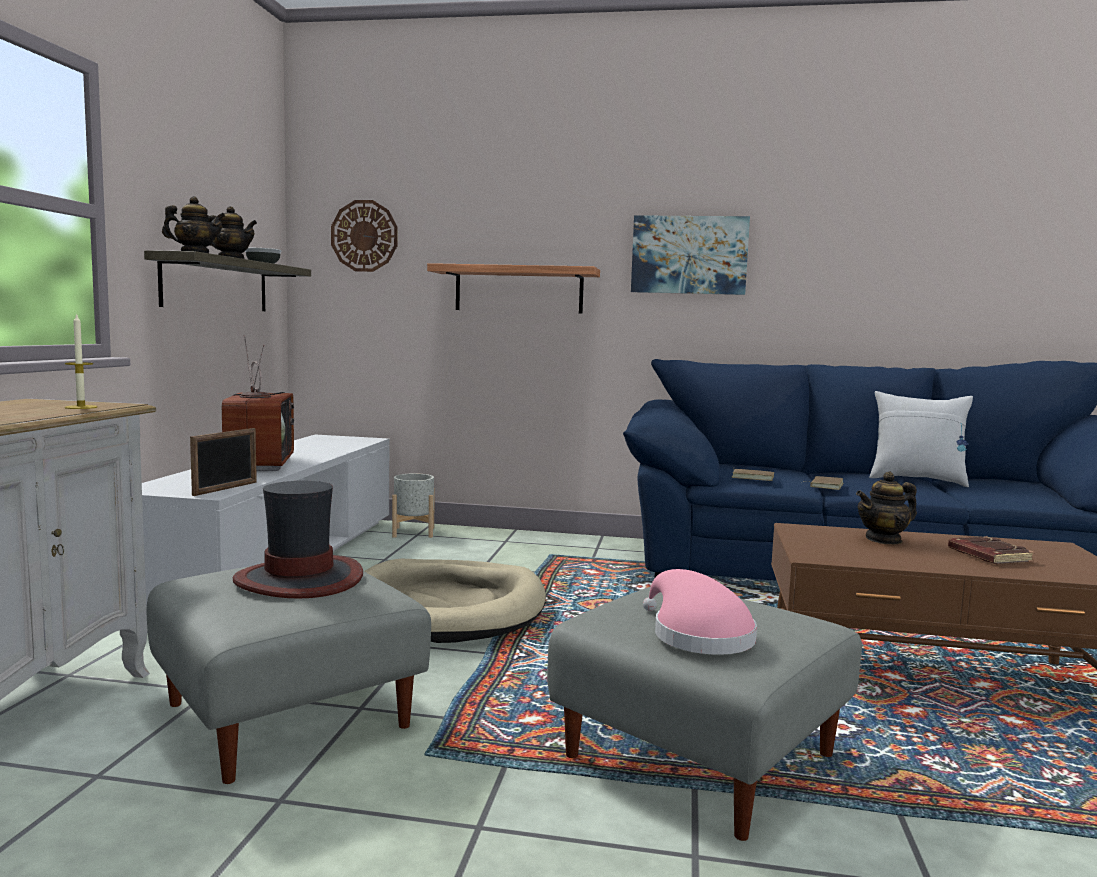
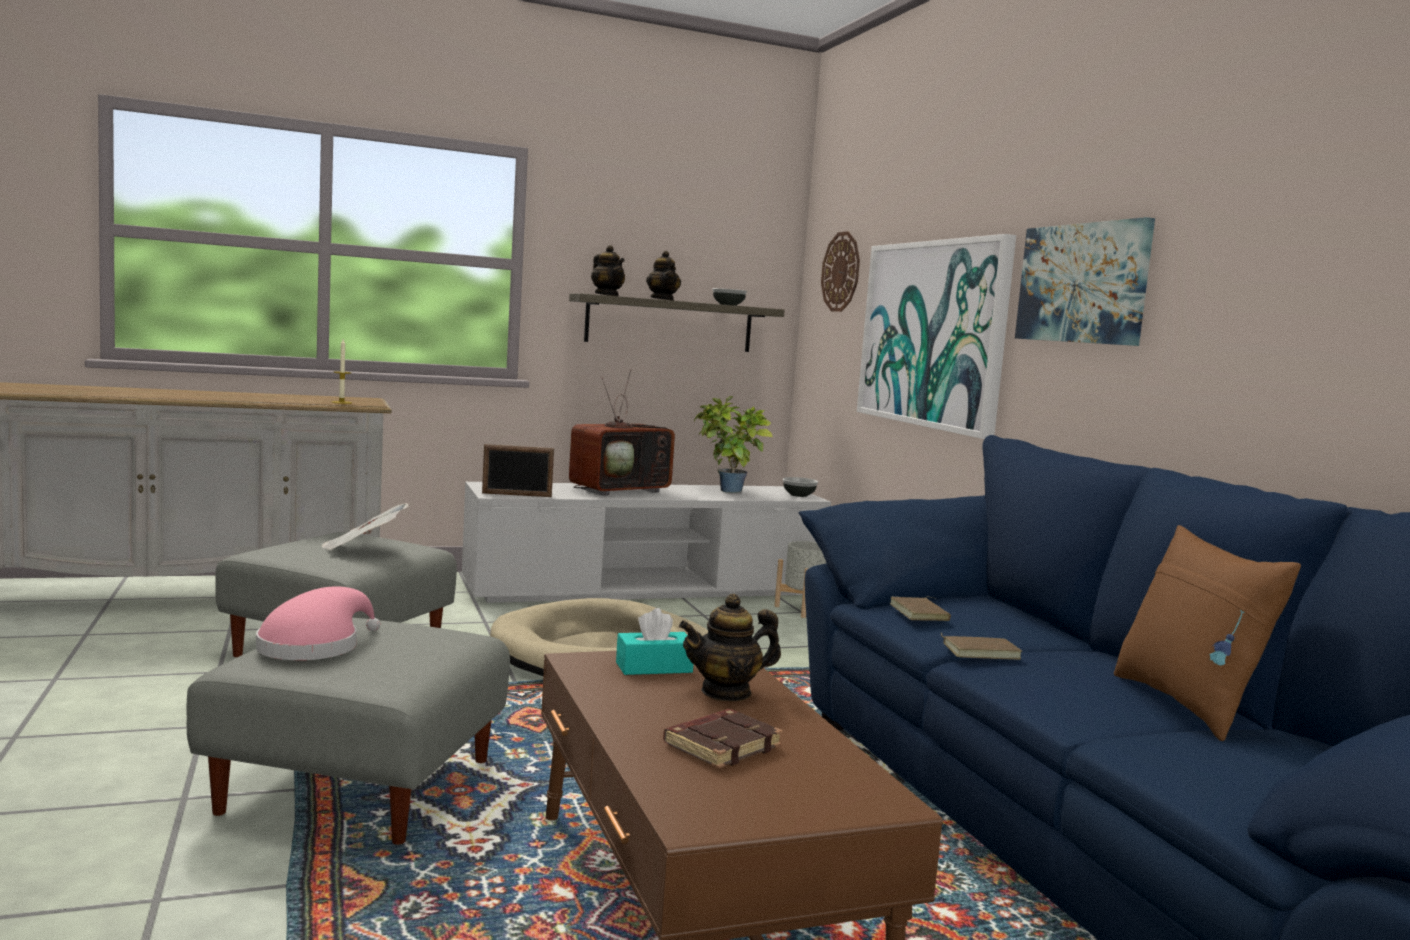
camera: 60 degrees right, 0 degrees up
(300, 579) = (362, 549): hat -> newspaper
(312, 447) = (726, 491): none -> potted plant
(355, 439) = (799, 495): none -> bowl
(519, 290) = (932, 334): shelf -> picture
(830, 544) = (654, 667): none -> turquoise tissue box
(884, 540) = (726, 692): teapot -> teapot turned 60 degrees counterclockwise
(916, 481) = (1186, 706): grey pillow -> brown pillow

